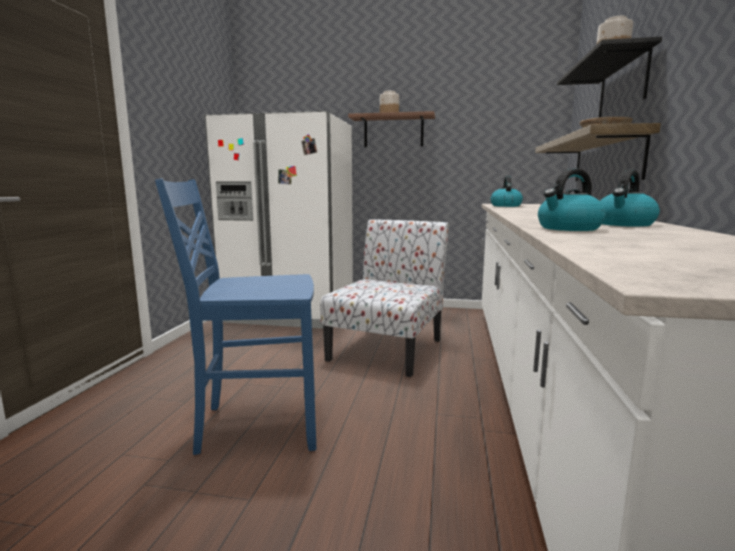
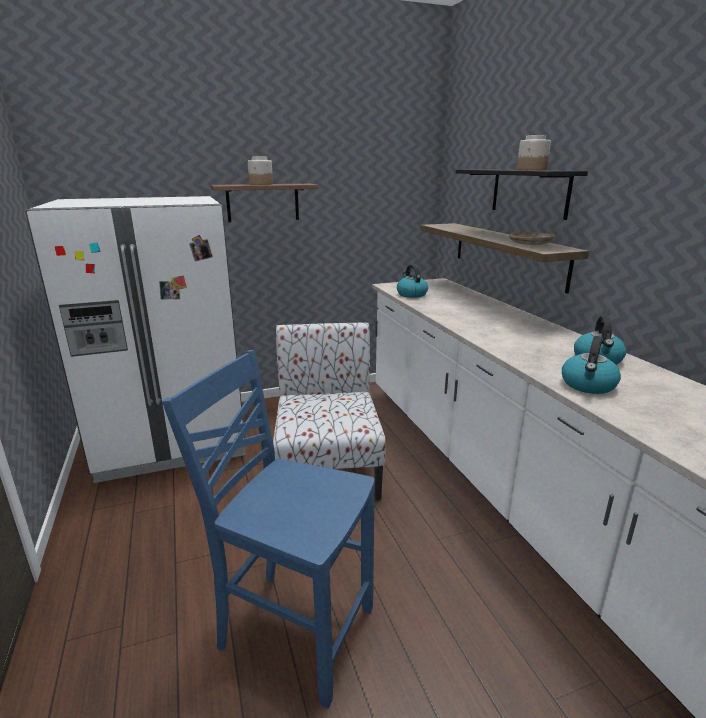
camera: 30 degrees left, 10 degrees up
(257, 425) = (294, 628): blue chair -> blue chair turned 60 degrees clockwise

